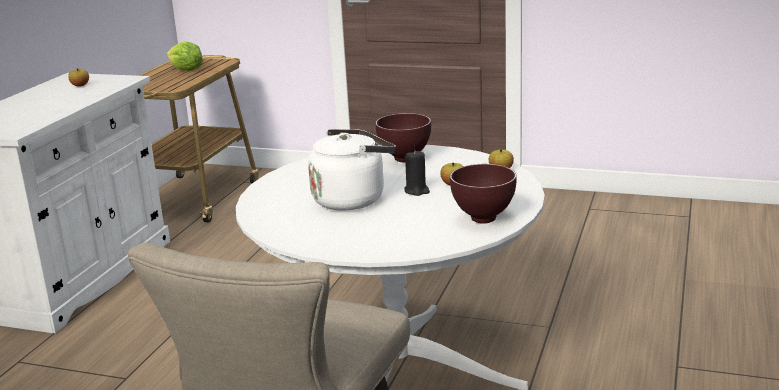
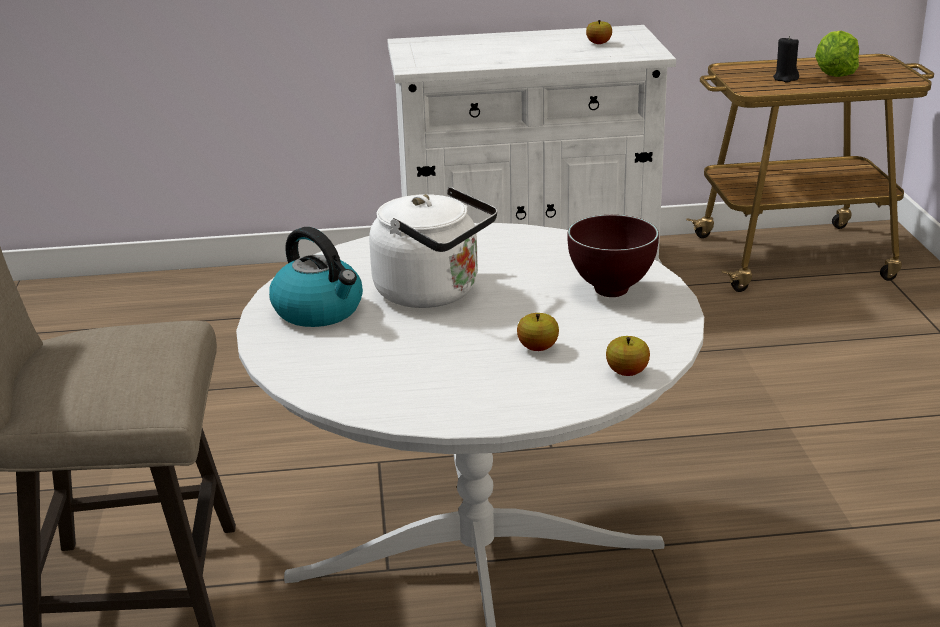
camera: 65 degrees right, 5 degrees up
(337, 232) = (319, 311): none -> kettle
(417, 191) = (492, 328): black candle -> black candle (785, 78)
(482, 220) = (413, 398): brown bowl -> none

